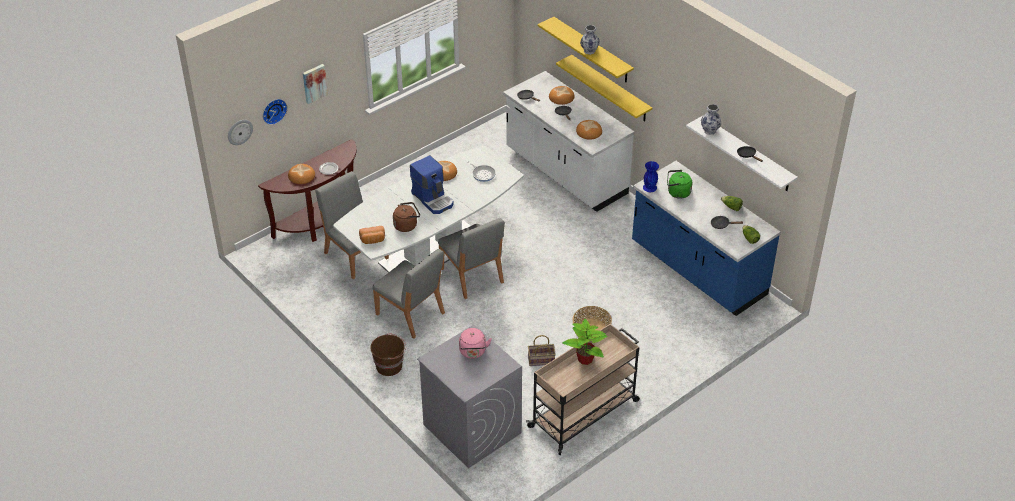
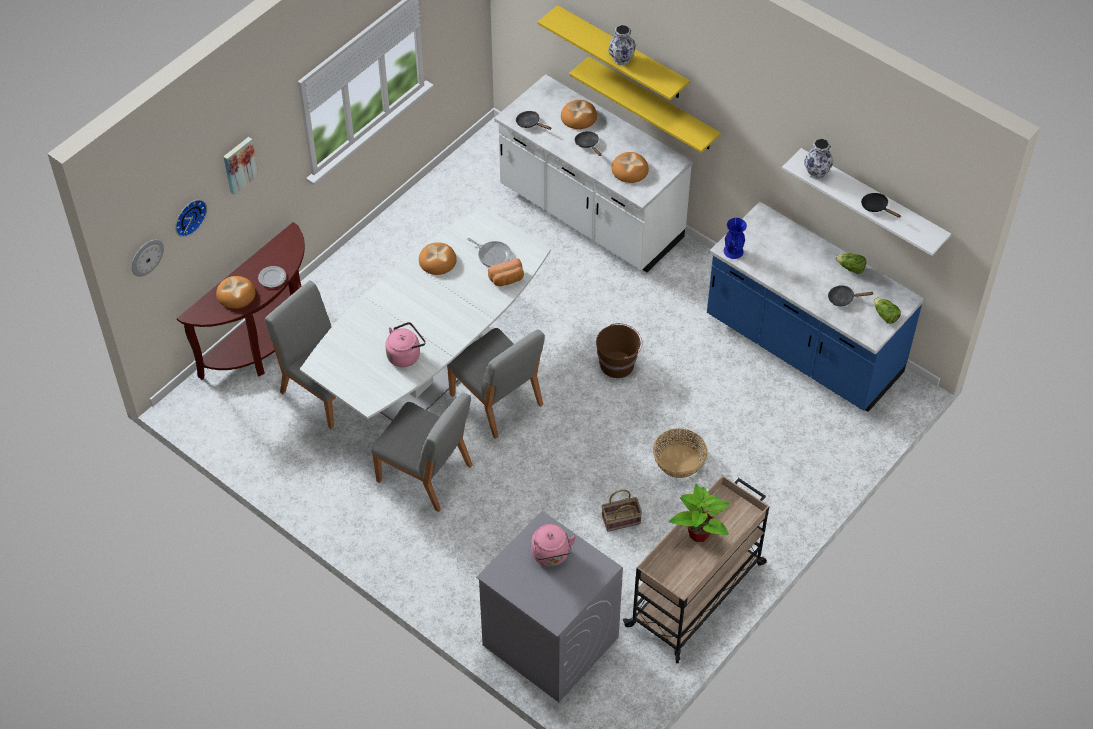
camera: 10 degrees left, 10 degrees up
(373, 240) = (363, 386): bread -> bread (507, 279)
(389, 366) = (415, 560): brown bucket -> brown bucket (617, 364)
(406, 225) = (405, 355): brown kettle -> pink kettle
(433, 199) = (432, 306): coffee machine -> none
(677, 193) = (772, 255): green kettle -> none

